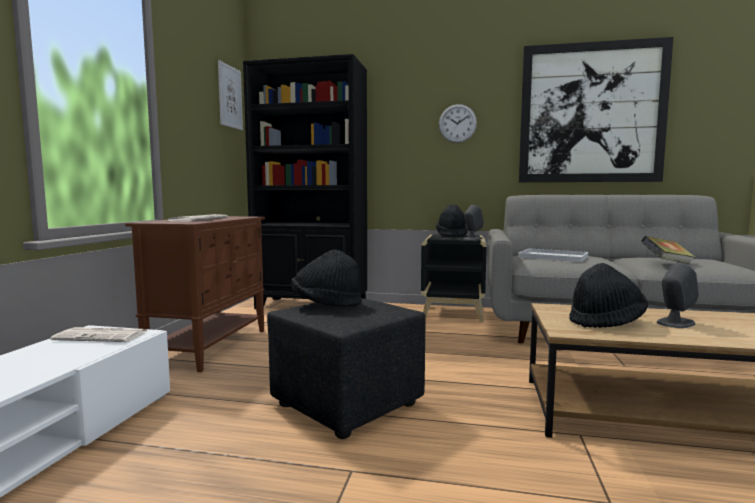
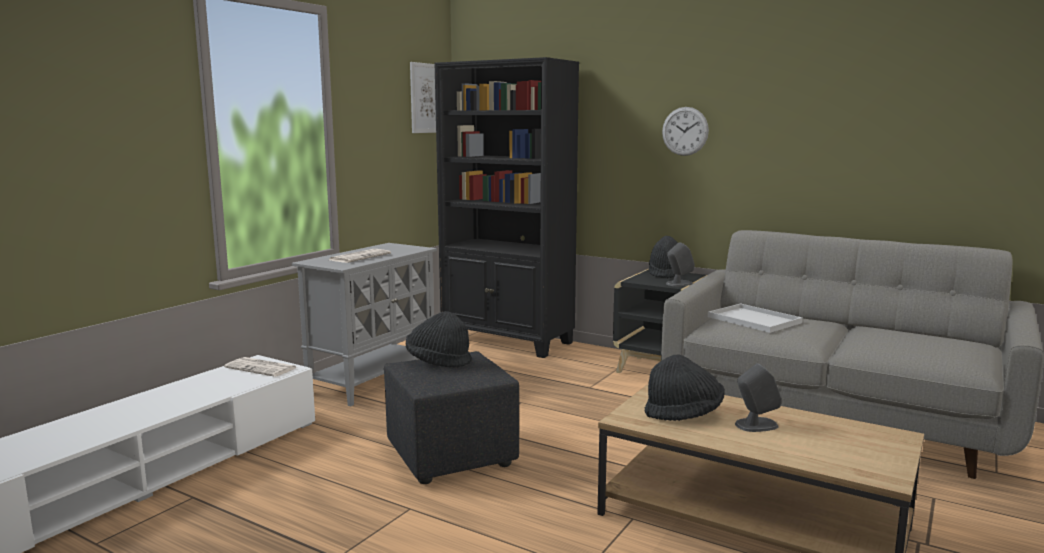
camera: 20 degrees right, 5 degrees up
(210, 346) = (374, 380): brown cabinet -> grey cabinet
(591, 113) = (858, 125): picture -> none
(666, 263) = (878, 345): book -> none

